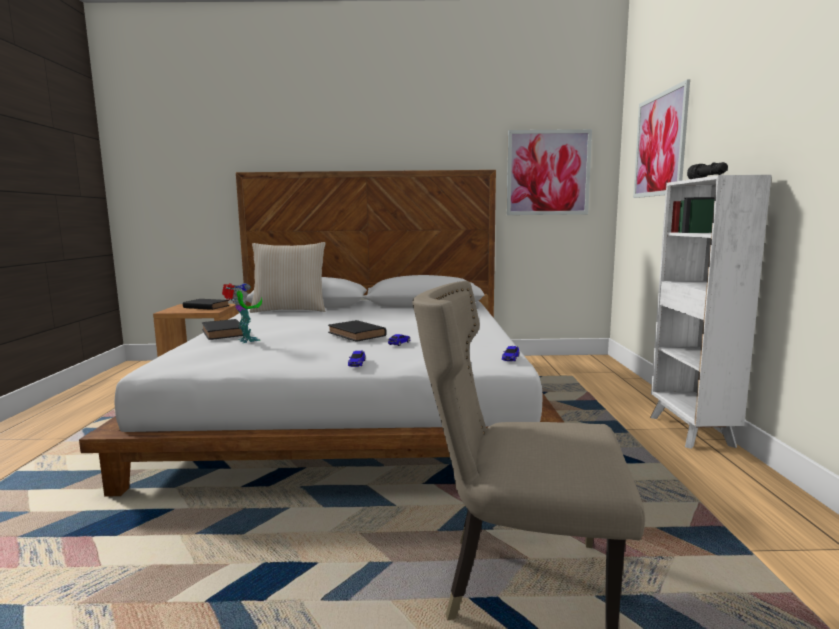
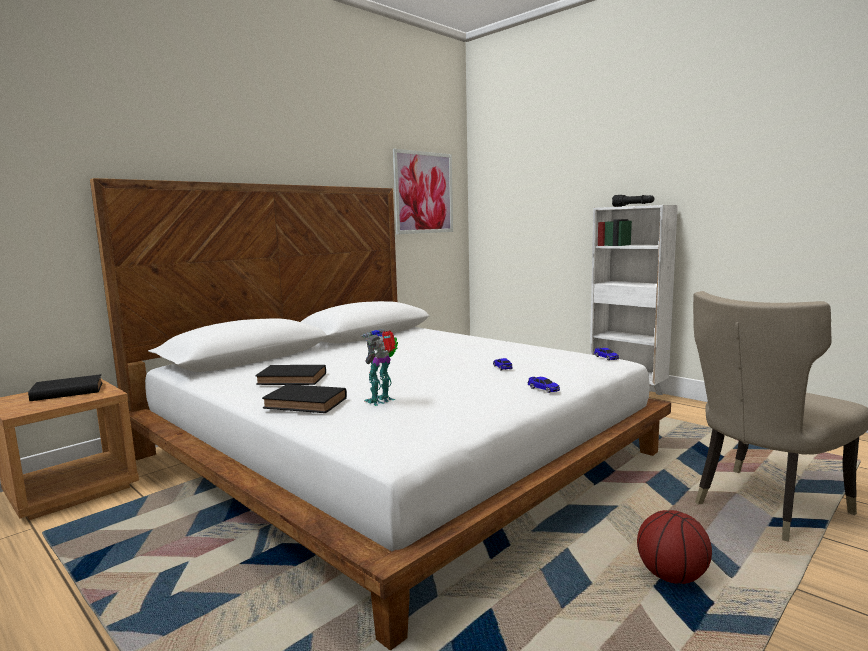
camera: 45 degrees left, 0 degrees up
(246, 340) = (382, 401): toy robot -> toy robot turned 60 degrees counterclockwise
(290, 310) = (252, 367): beige pillow -> none
(293, 568) = (672, 577): none -> basketball
(357, 335) = (444, 370): black book -> black book (294, 379)
(660, 145) = (533, 175): picture -> none

